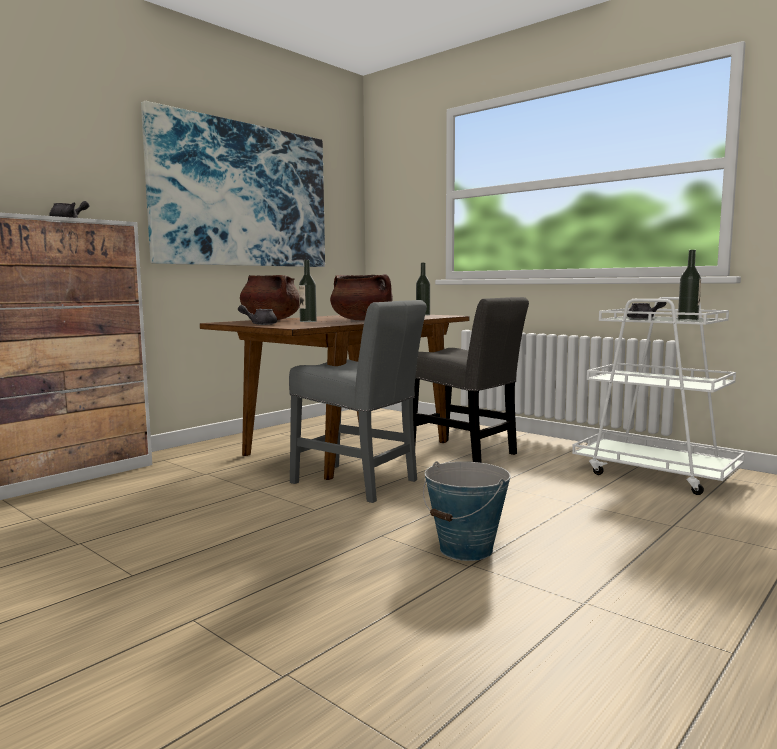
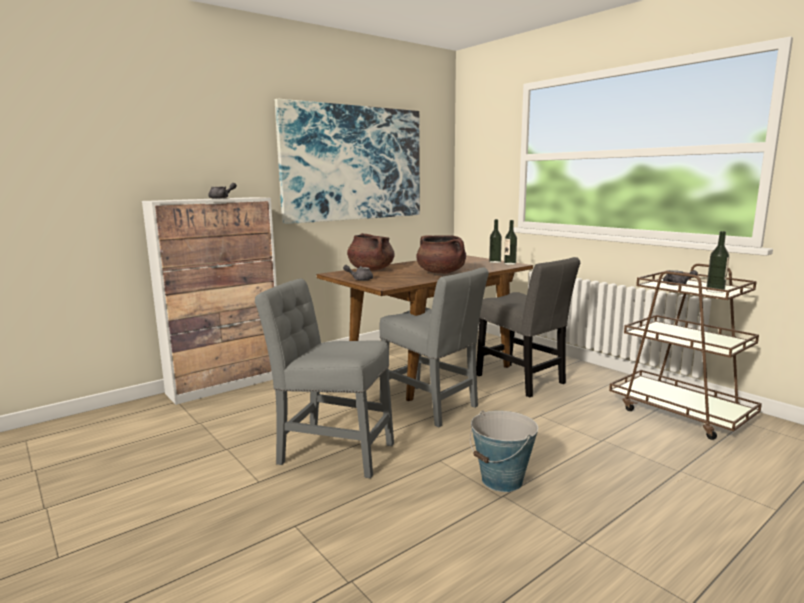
camera: 10 degrees right, 5 degrees up
(233, 536) = (331, 452): none -> grey chair
(308, 321) = (398, 274): bottle -> bottle (510, 263)
(655, 474) = (680, 413): white cart -> brown cart

